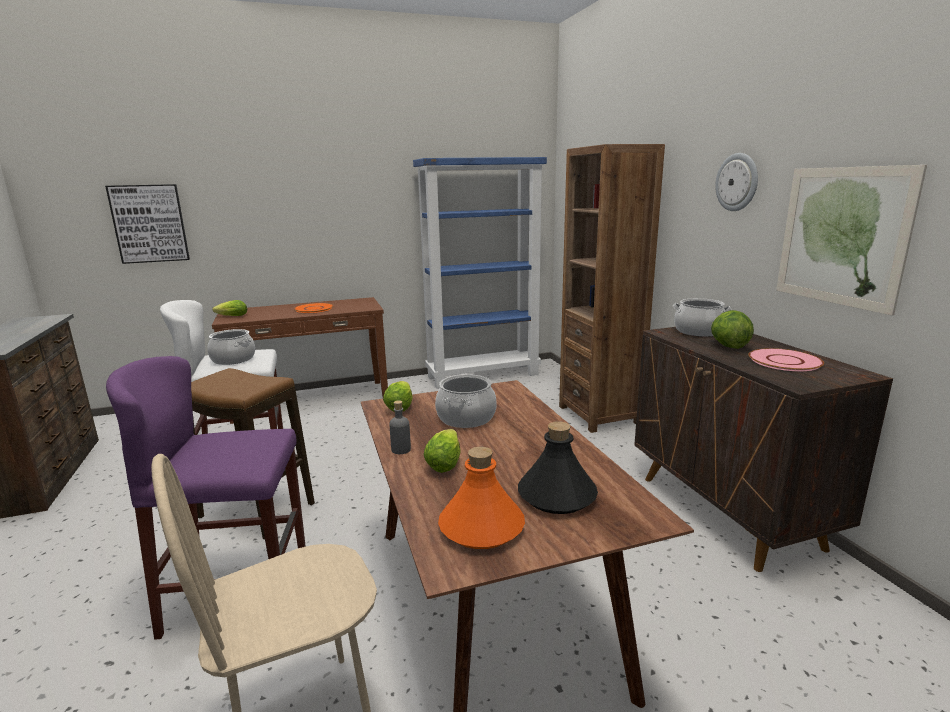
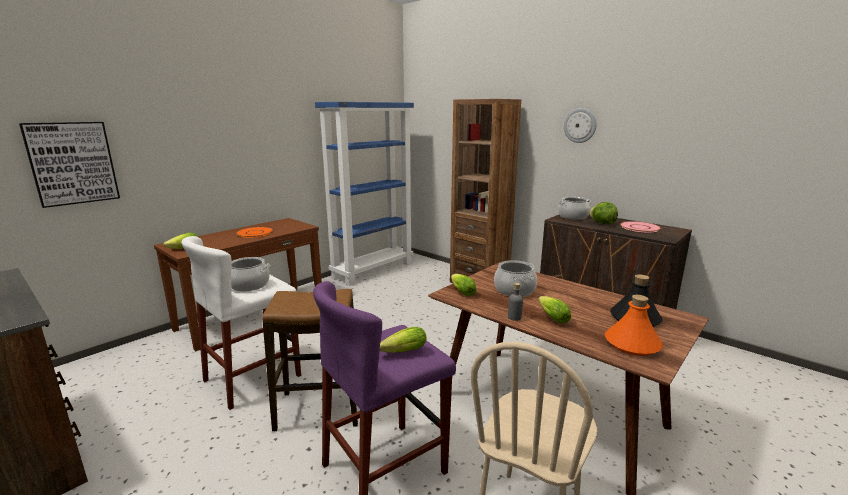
camera: 30 degrees left, 0 degrees up
(227, 456) = (401, 352): none -> lettuce
(841, 236) = (655, 157): picture -> none

